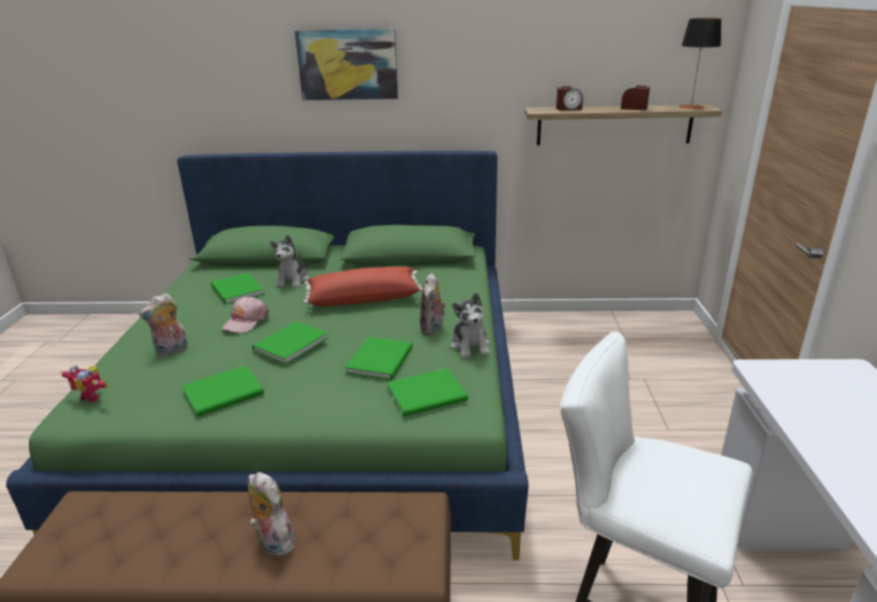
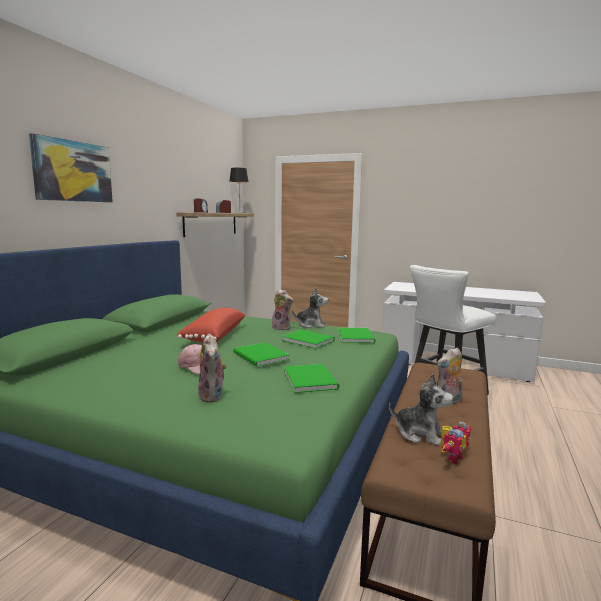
camera: 70 degrees left, 15 degrees down
(93, 396) = (267, 429): toy robot -> toy robot (451, 457)
(236, 291) = (120, 368): green book -> none
(293, 280) = (137, 350): plush toy -> plush toy (420, 434)

